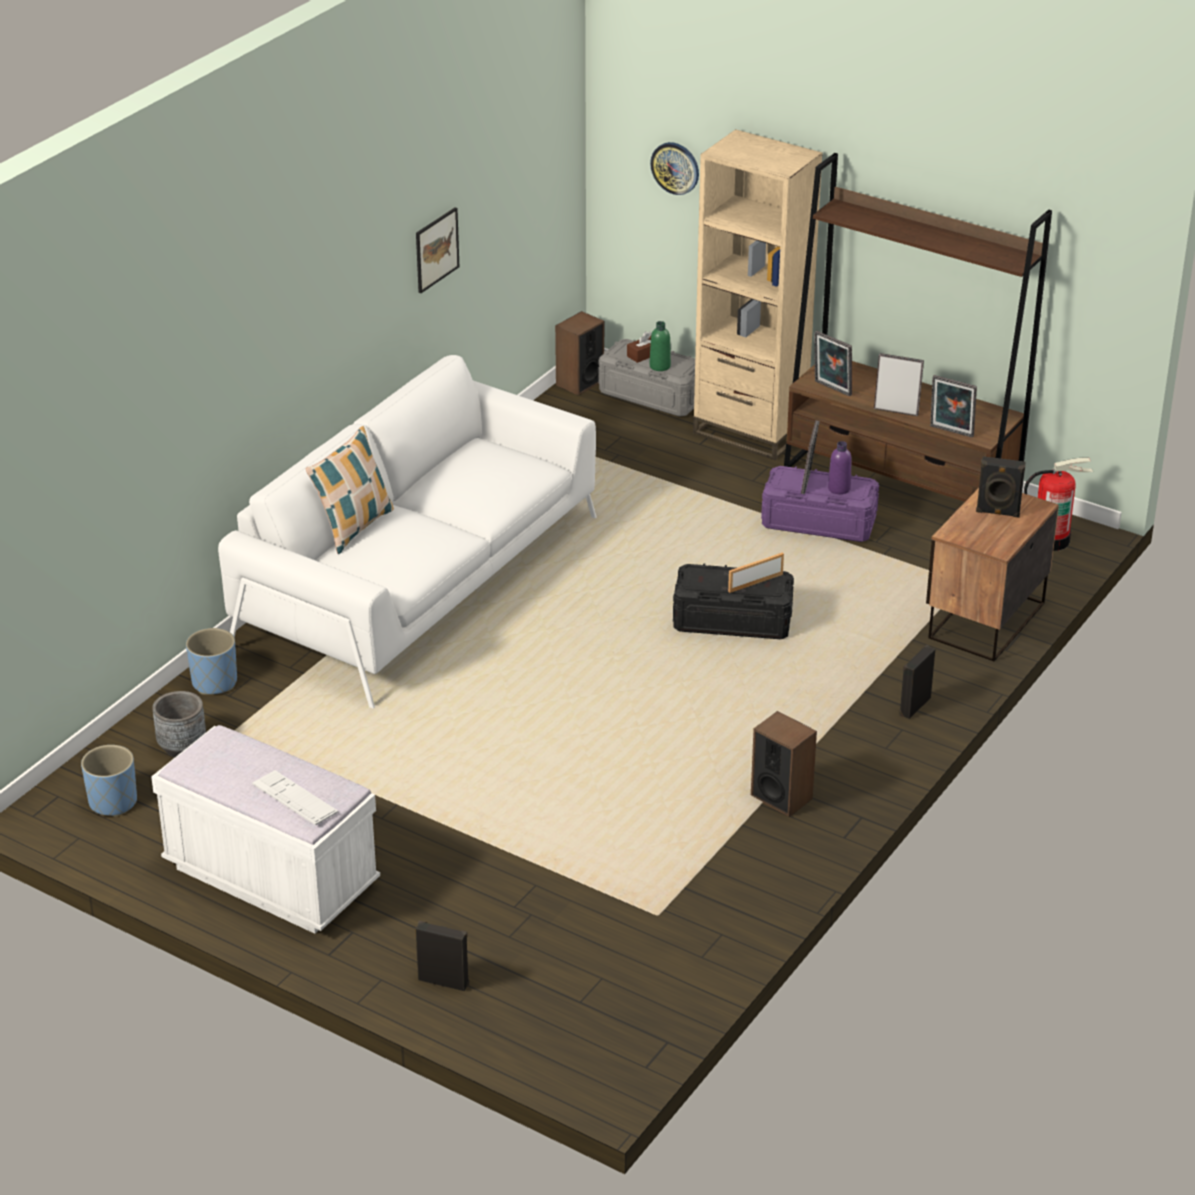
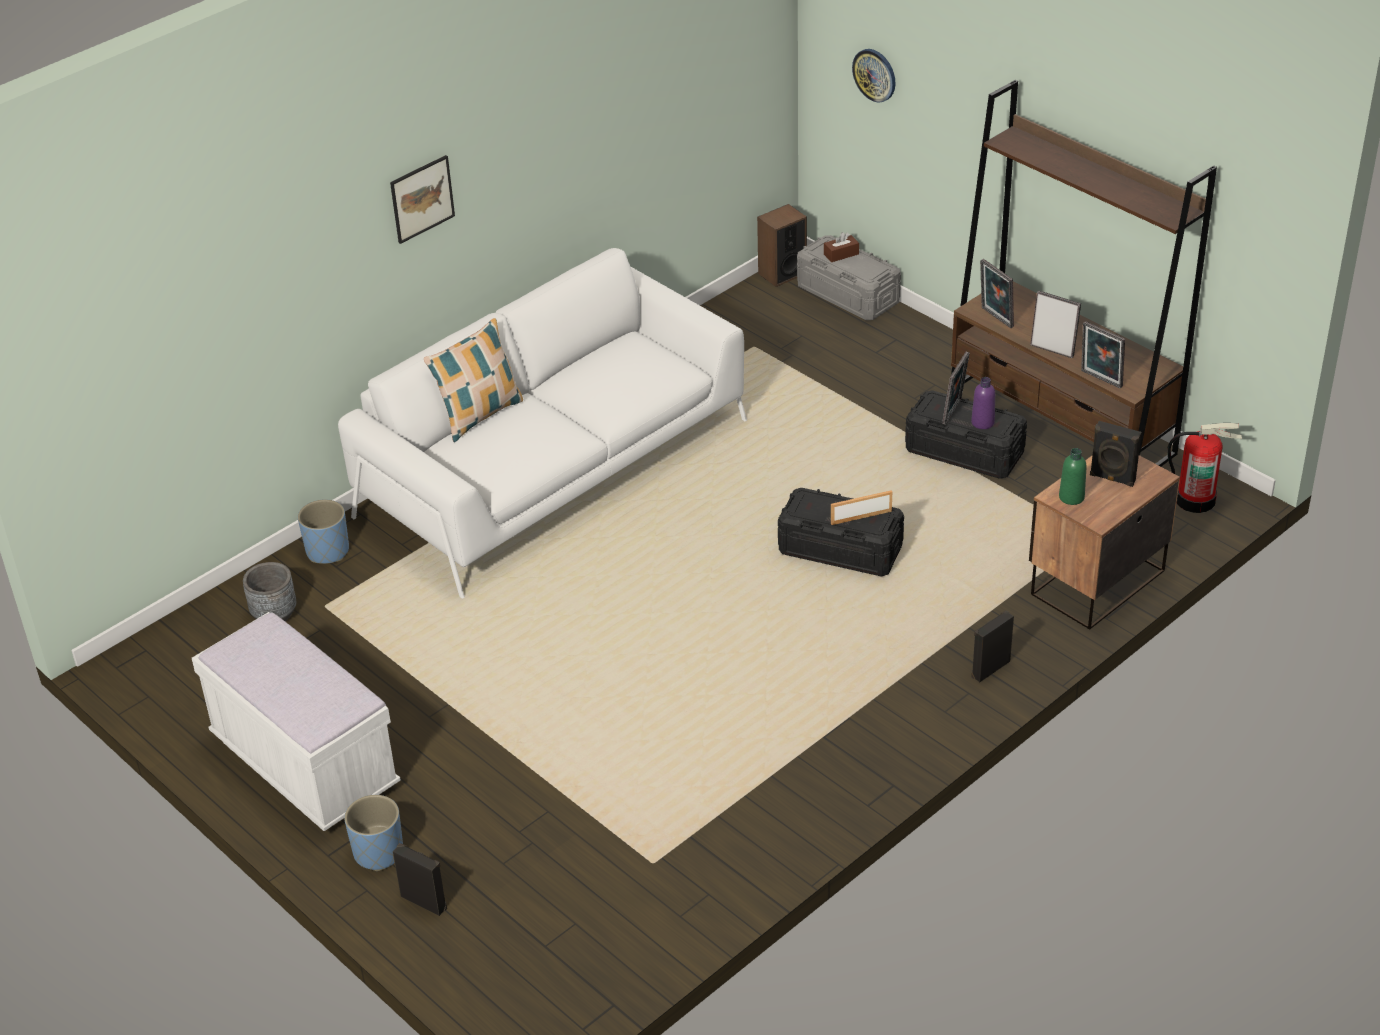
camera: 15 degrees right, 5 degrees up
(113, 802) = (191, 664): blue planter -> blue planter (378, 852)
(295, 798) = (309, 702): keyboard -> none
(436, 249) = (607, 143): picture -> picture (422, 198)
(660, 366) = (852, 268): green bottle -> green bottle (1071, 497)
(750, 432) = (930, 345): beige bookcase -> none
(781, 797) = (821, 751): speaker -> none
(818, 522) = (964, 452): purple storage box -> black storage box

